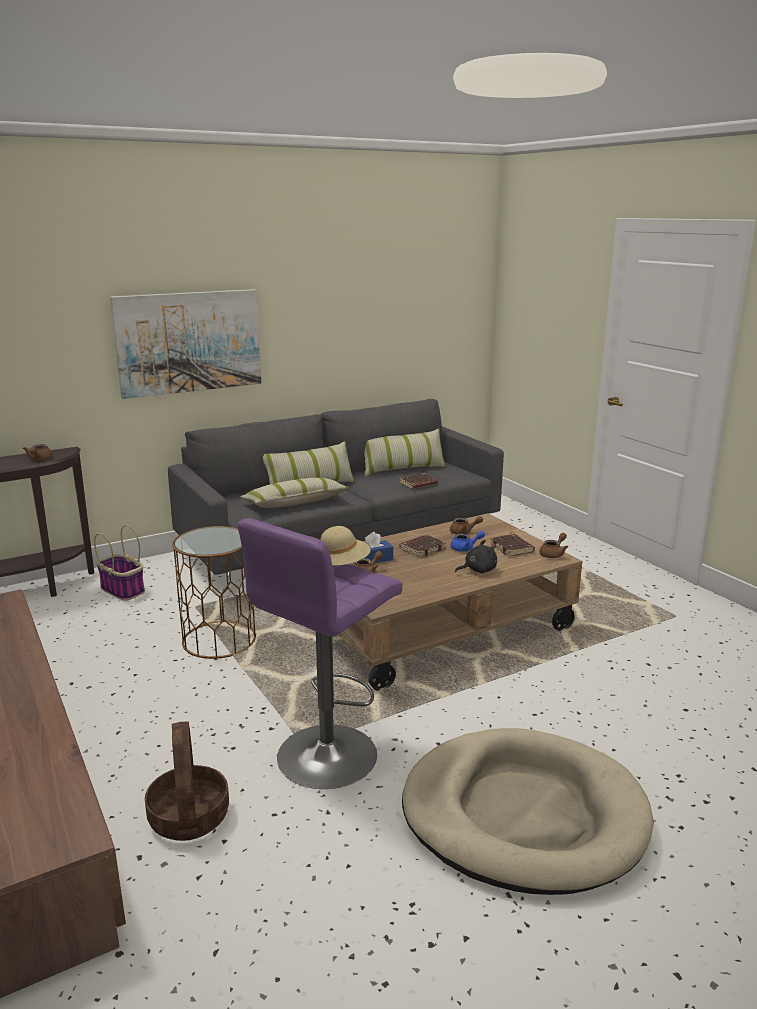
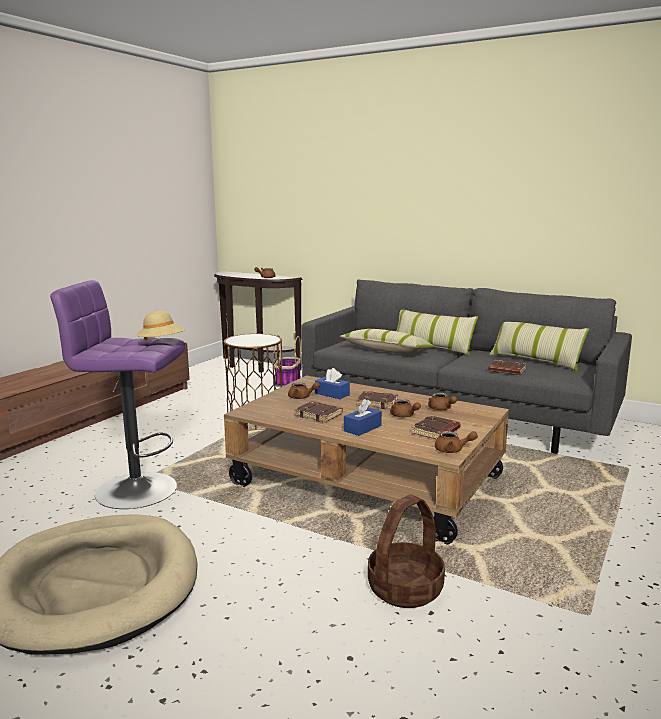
camera: 60 degrees right, 5 degrees down
(189, 342) = (384, 211): picture -> none
(189, 817) = (52, 470): basket -> basket (405, 589)
(426, 578) = (319, 415): none -> brown book
(465, 548) = (404, 416): blue teapot -> brown teapot
(478, 570) = (362, 428): black plush toy -> blue tissue box

